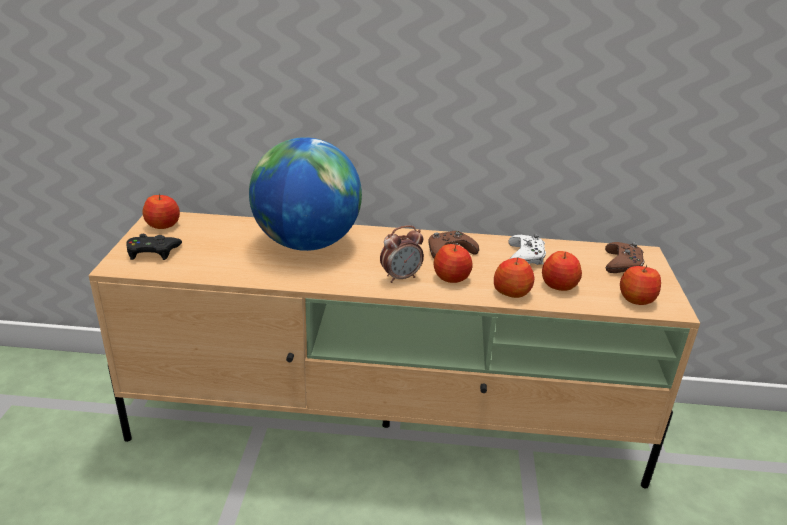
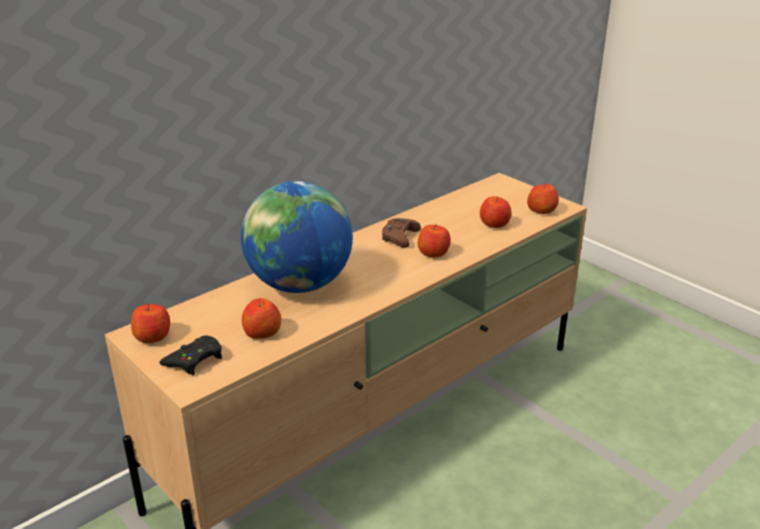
camera: 45 degrees left, 0 degrees up
(401, 277) = (405, 270): alarm clock -> none
(512, 292) = (479, 242): apple -> apple (262, 332)
(525, 256) = (447, 216): white game controller -> none
(622, 264) = (501, 193): brown game controller -> none

